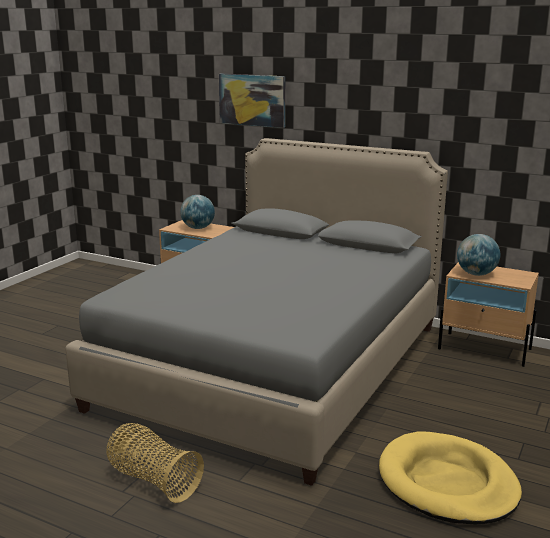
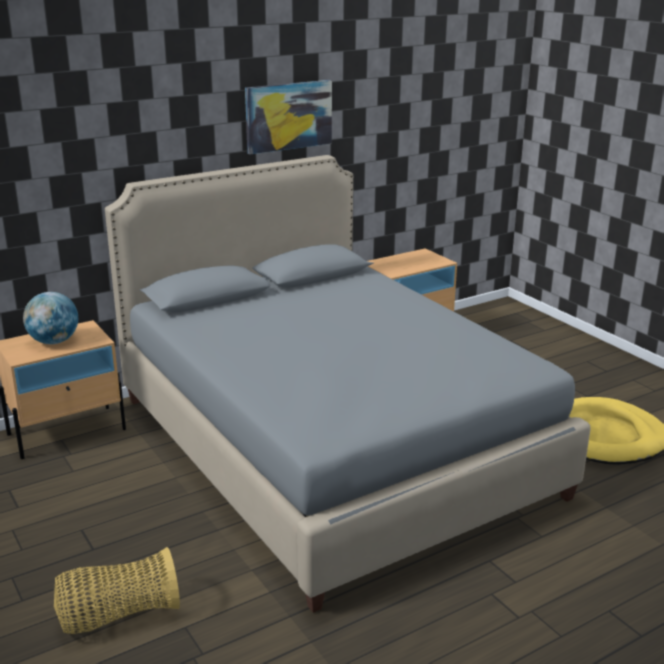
camera: 60 degrees left, 5 degrees up
(153, 480) = (510, 590): basket -> basket (118, 615)
(252, 100) = (95, 133): picture -> picture (288, 116)
(476, 274) = (402, 267): globe -> none

